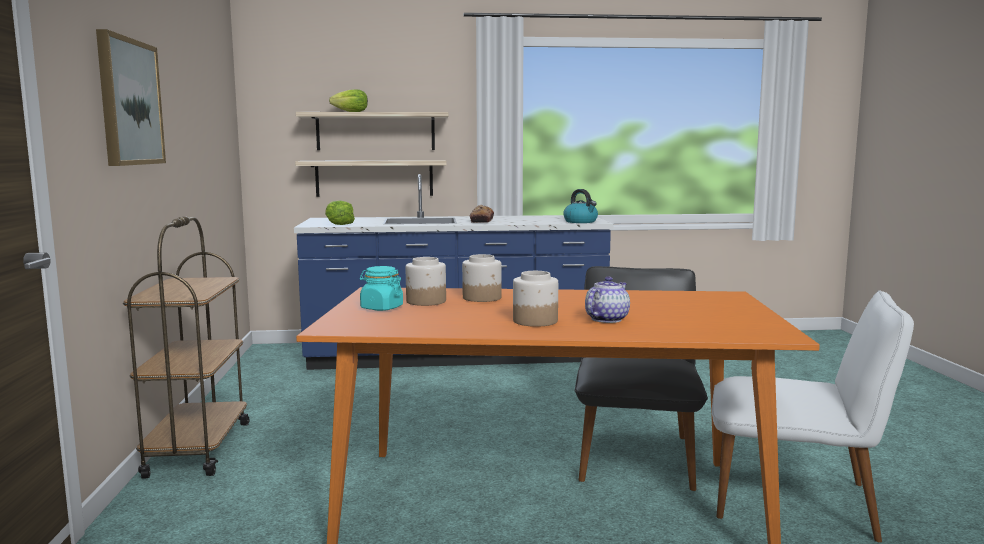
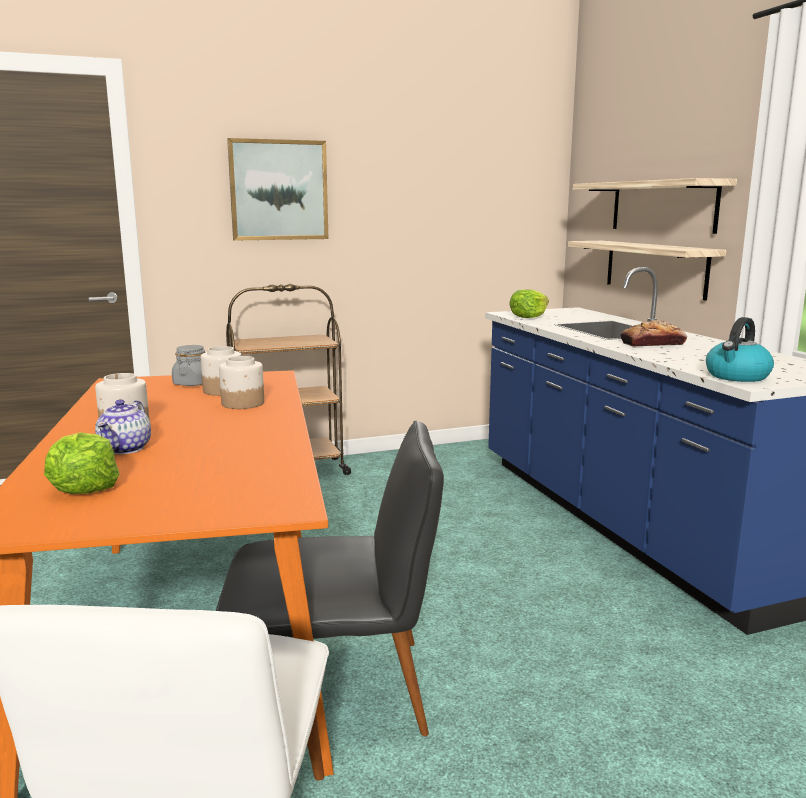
camera: 75 degrees right, 5 degrees up
(351, 112) = (622, 181): lettuce -> lettuce (84, 486)
(381, 308) = (192, 383): turquoise jar -> grey jar
(606, 319) = (126, 449): teapot -> teapot turned 75 degrees clockwise

